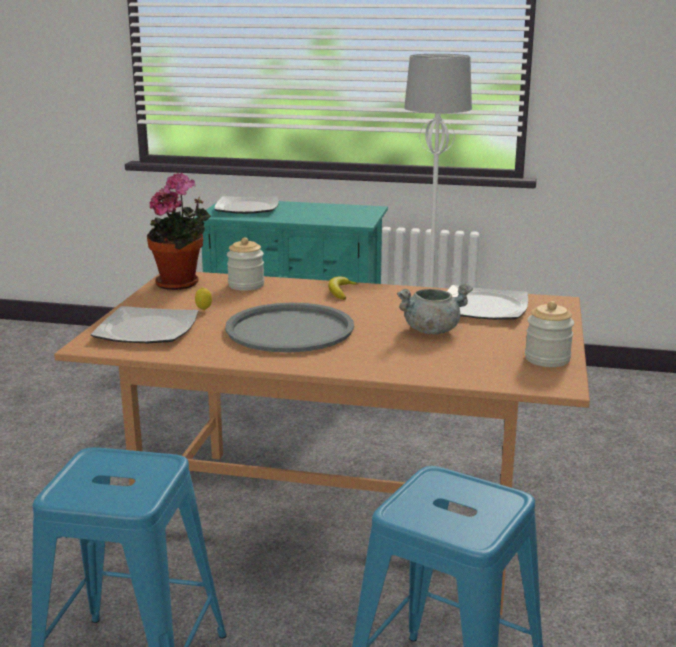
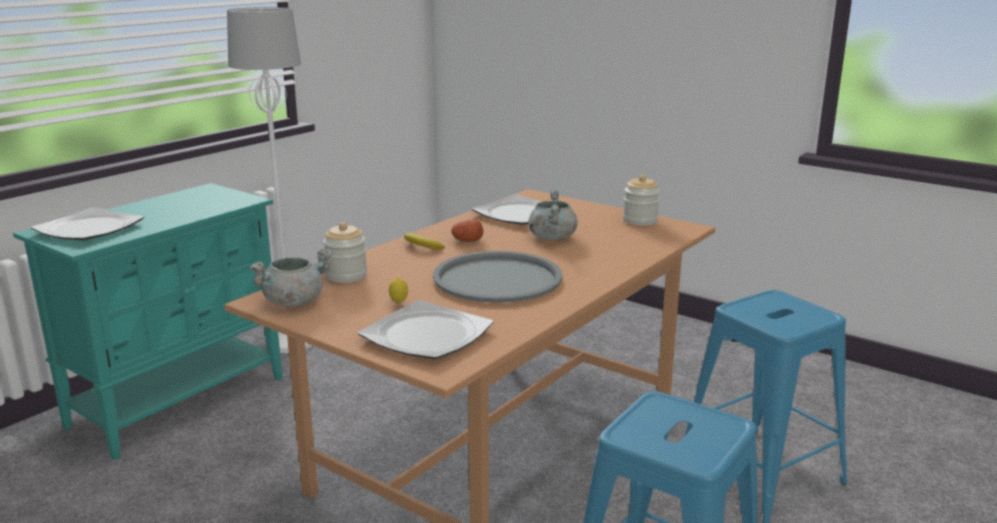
camera: 65 degrees left, 0 degrees up
(181, 283) = (294, 301): potted plant -> grey cooking pot
(376, 303) = (467, 240): none -> potato

